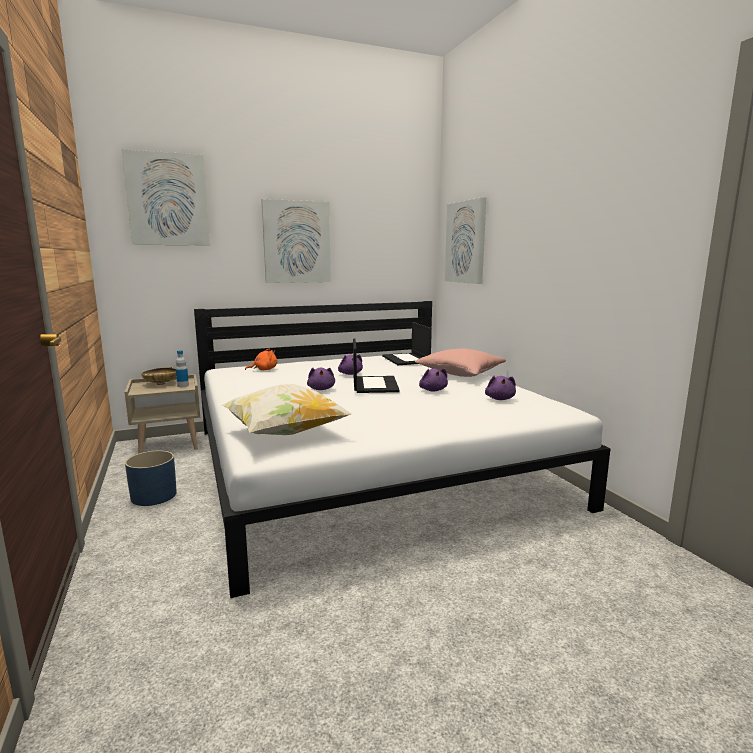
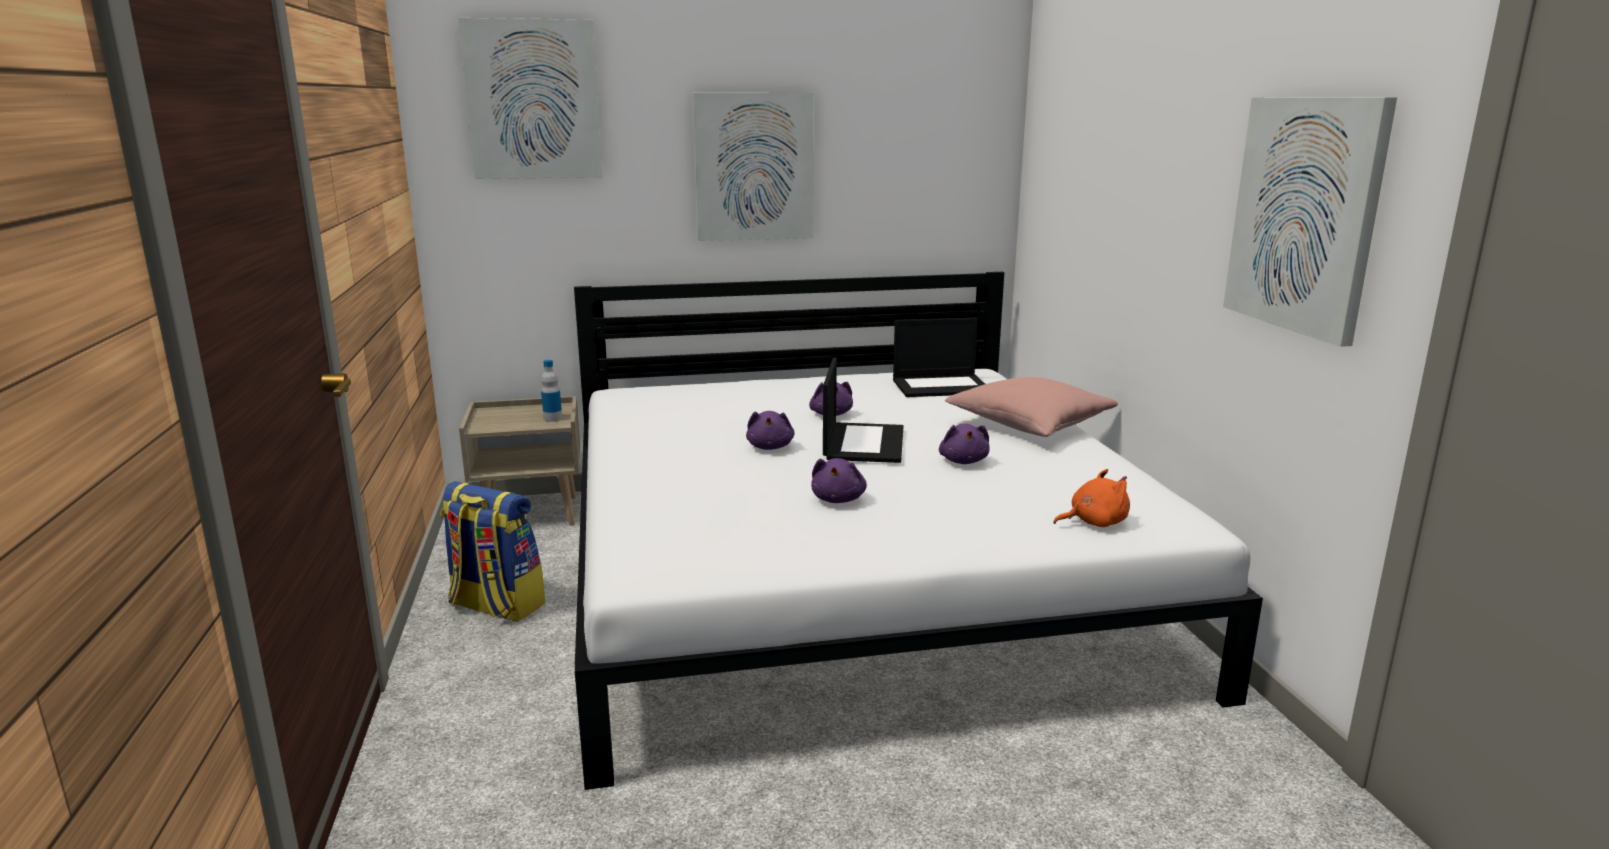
camera: 10 degrees right, 5 degrees up
(153, 496) = (495, 606): blue planter -> backpack
(160, 384) = (518, 412): beige bowl -> none
(264, 370) = (686, 397): orange plush toy -> orange plush toy (1094, 522)
(285, 433) = (685, 538): pillow -> none
(406, 359) = (941, 386): laptop -> laptop turned 90 degrees counterclockwise
(466, 242) = (1066, 171): picture -> picture (1305, 215)
(500, 399) = (1077, 488): purple plush toy -> purple plush toy (839, 499)

